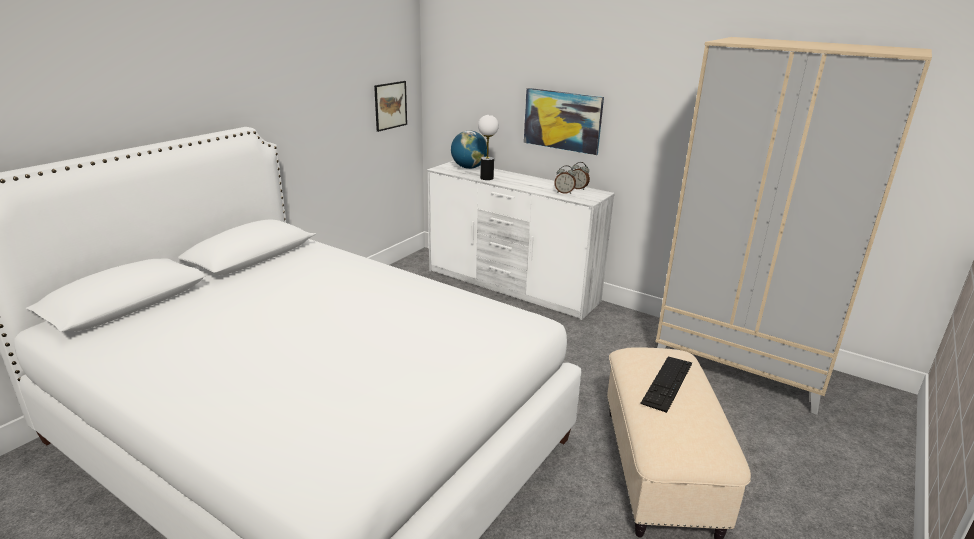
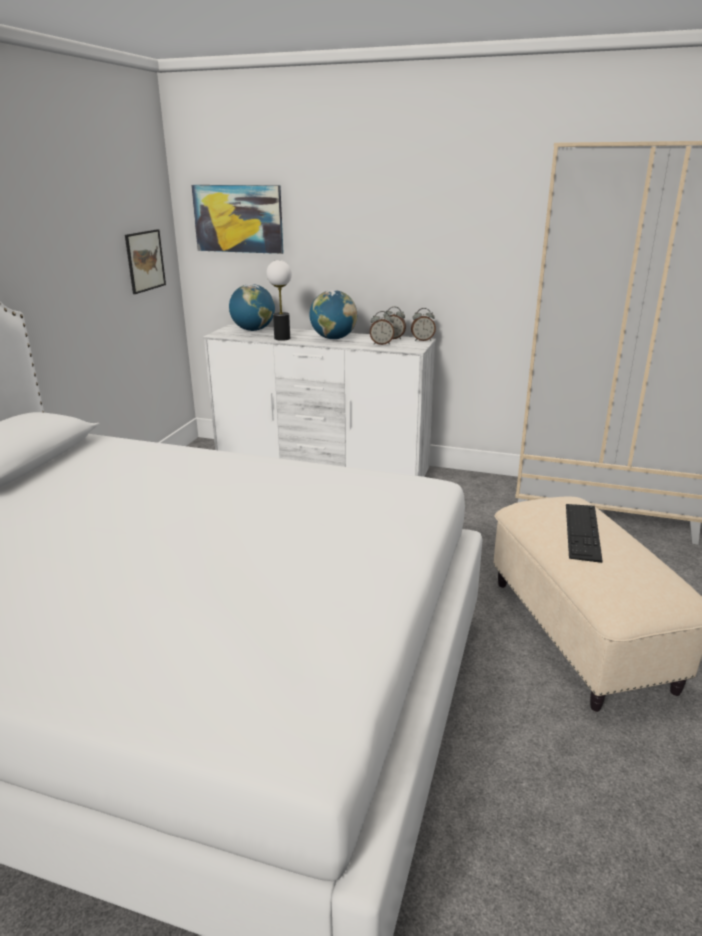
camera: 15 degrees left, 0 degrees up
(528, 183) = (333, 338): none -> globe
(562, 120) = (365, 260): picture -> picture (238, 218)
(602, 193) = (422, 340): none -> alarm clock

